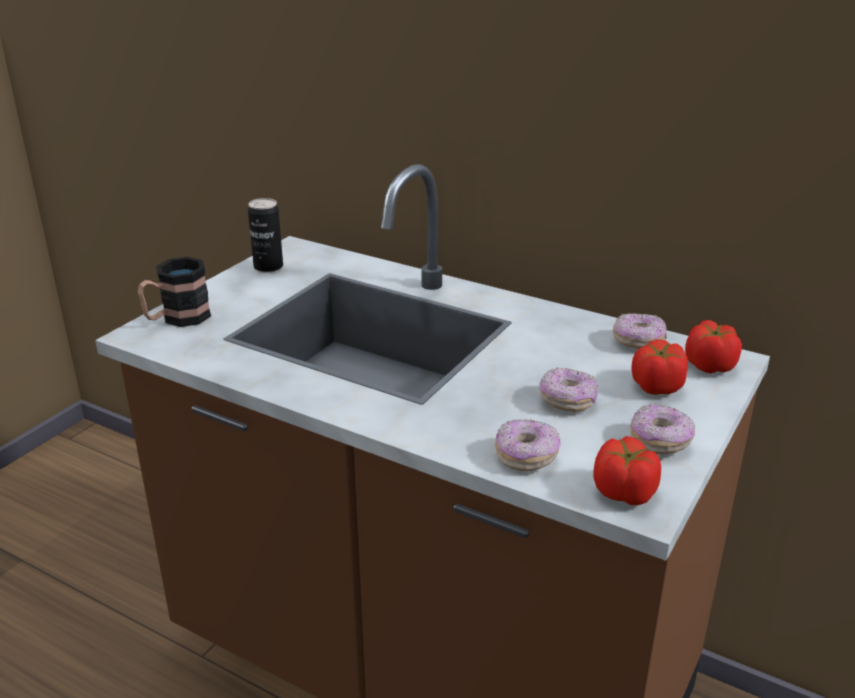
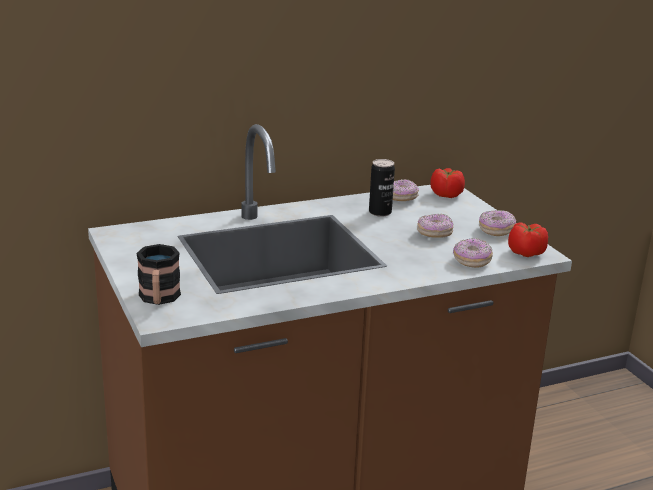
camera: 55 degrees left, 5 degrees down
(268, 267) = (130, 249): can -> can (380, 212)
(656, 387) = (449, 212): tomato -> none

